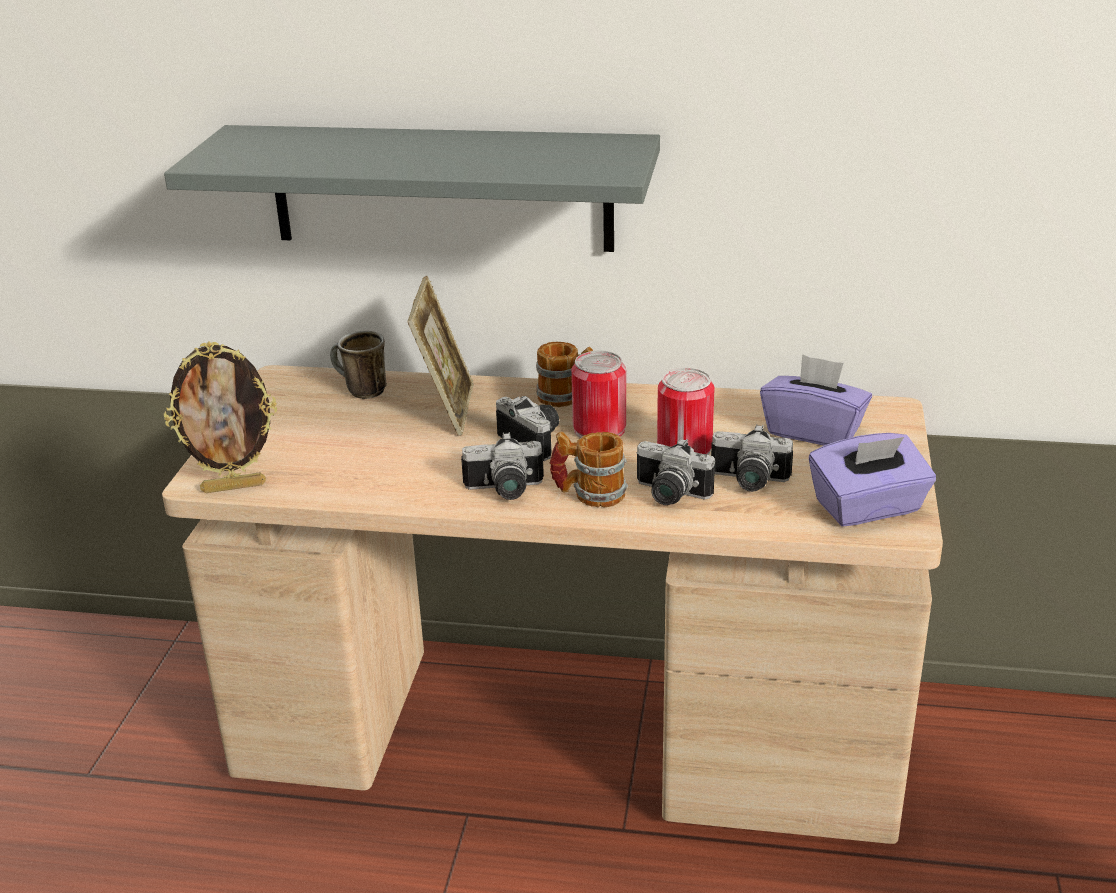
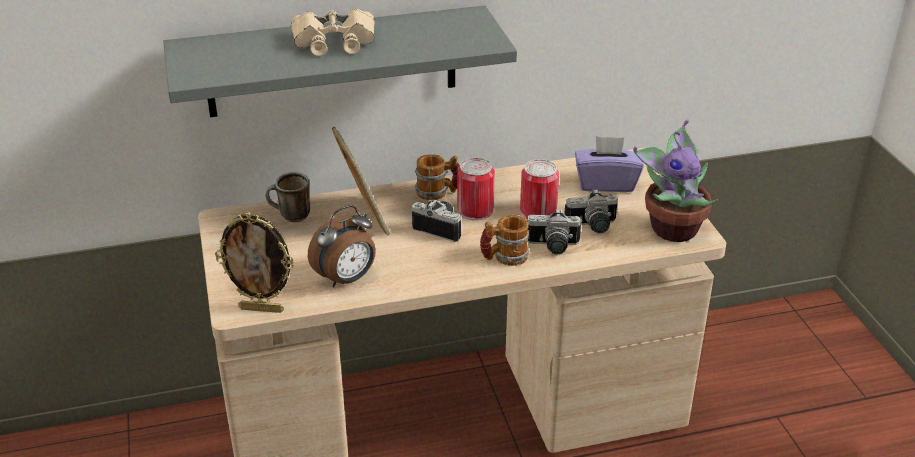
camera: 25 degrees left, 5 degrees up
(234, 486) = (262, 309): picture frame -> picture frame turned 45 degrees clockwise
(363, 475) = (346, 279): none -> alarm clock
(415, 148) = (334, 41): none -> beige binoculars
(504, 491) = (449, 268): camera -> none
(868, 508) = (671, 228): purple tissue box -> potted plant

